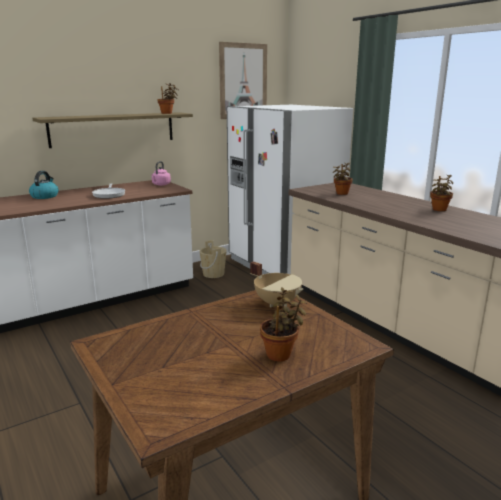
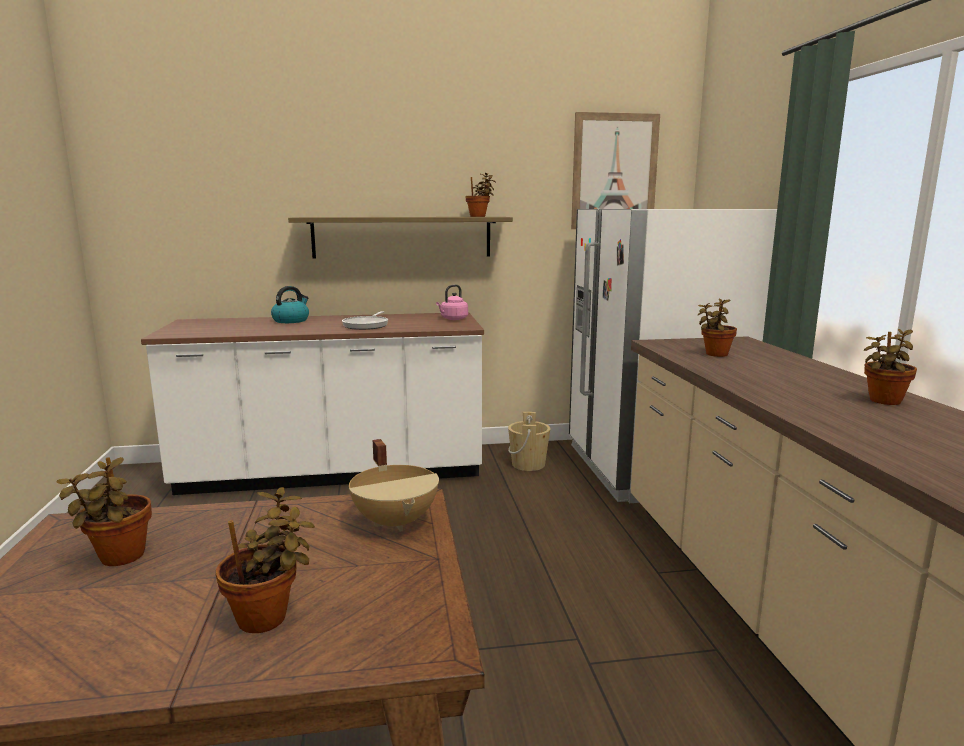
camera: 25 degrees right, 5 degrees down
(159, 350) = (118, 558): none -> potted plant

